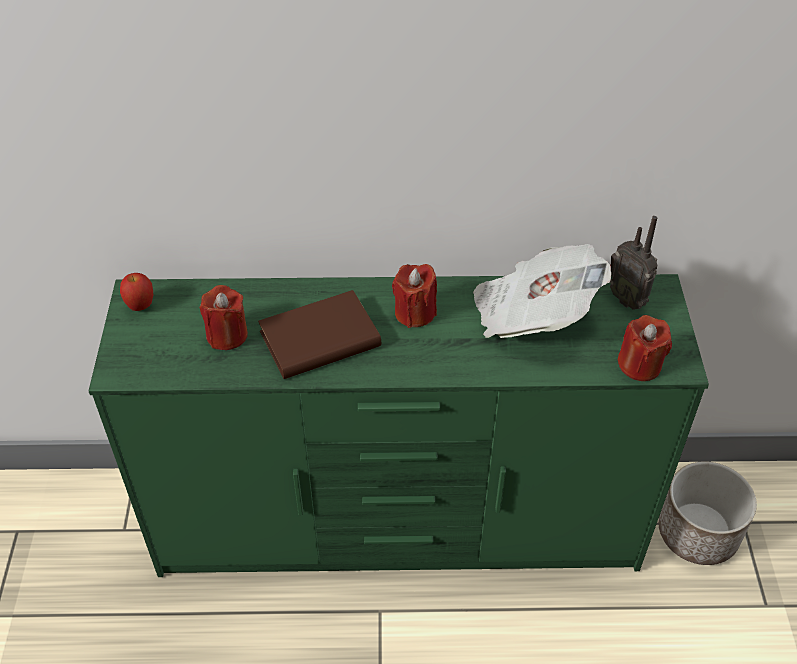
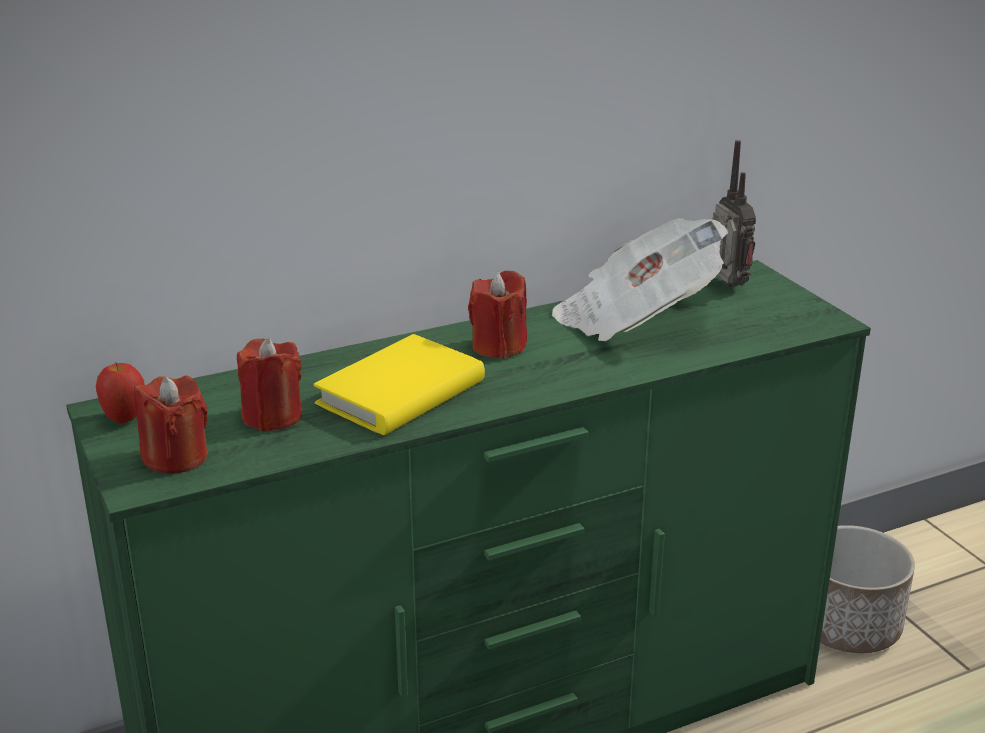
camera: 25 degrees left, 20 degrees down
(320, 340) = (401, 393): brown book -> yellow book
(627, 299) = (725, 286): radio -> radio turned 135 degrees counterclockwise
(639, 365) = (788, 329): red candle -> red candle (175, 457)

